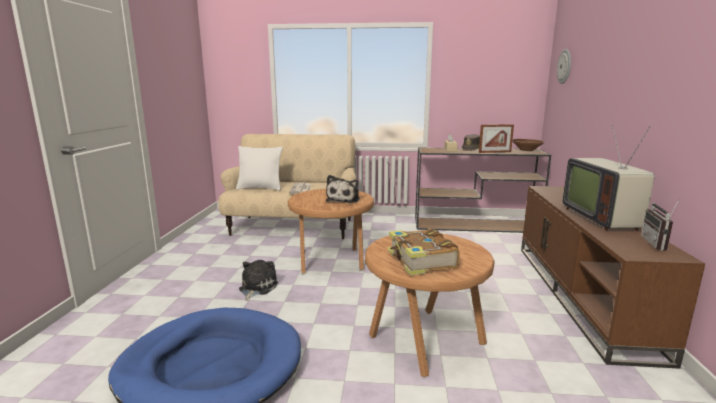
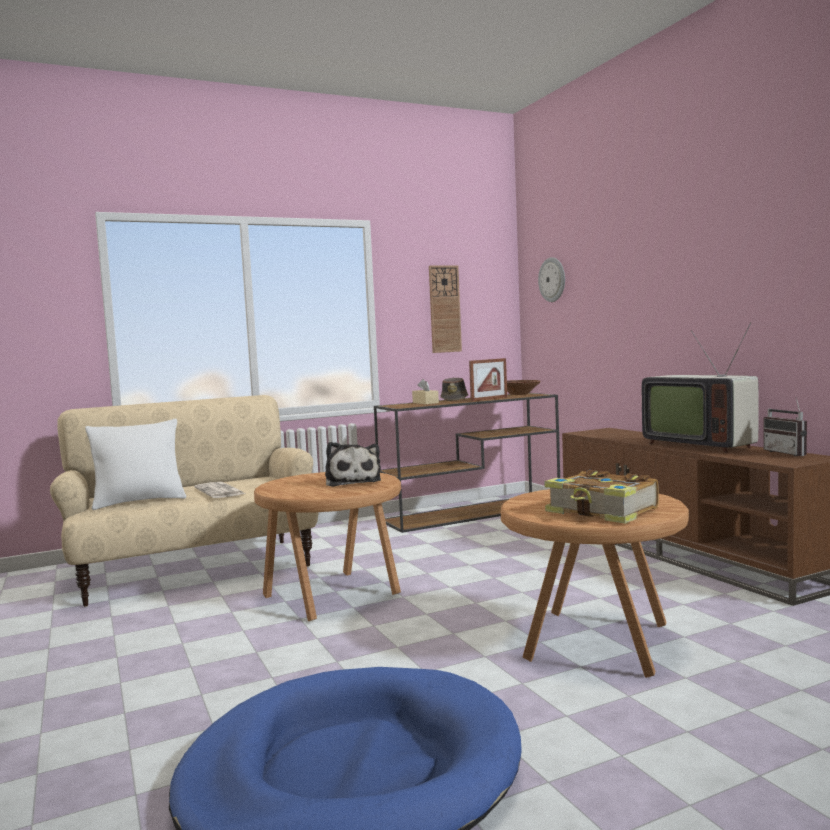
camera: 30 degrees left, 10 degrees down
(256, 288) = (261, 659): plush toy -> none
(483, 84) = (444, 309): none -> wall clock

